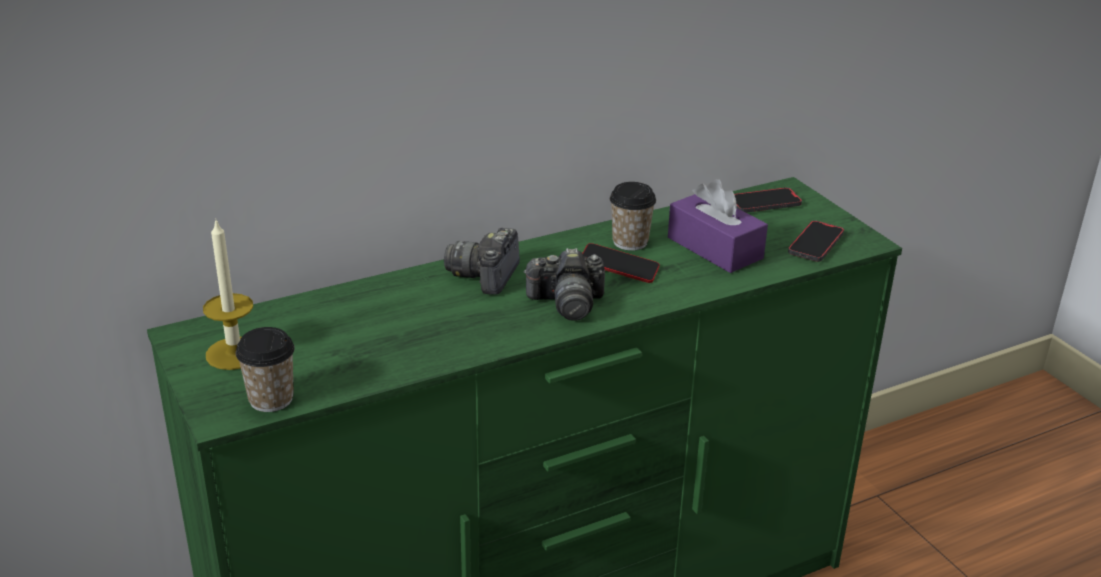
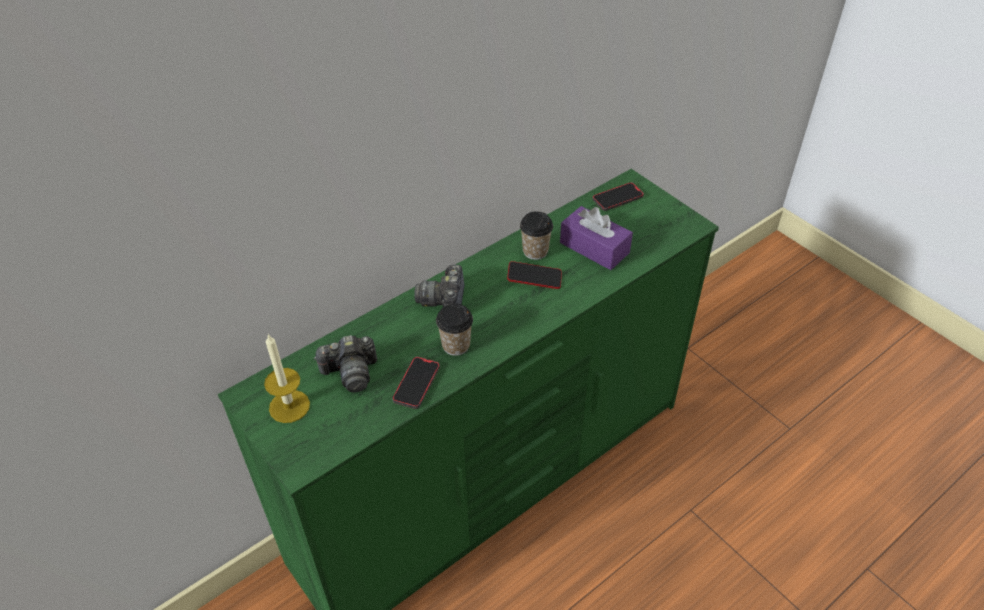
camera: 10 degrees left, 15 degrees up
(271, 399) = (329, 444): cup -> cup (456, 345)
(567, 303) = (507, 318): camera -> camera (350, 373)
(815, 244) = (661, 233): phone -> phone (416, 384)

